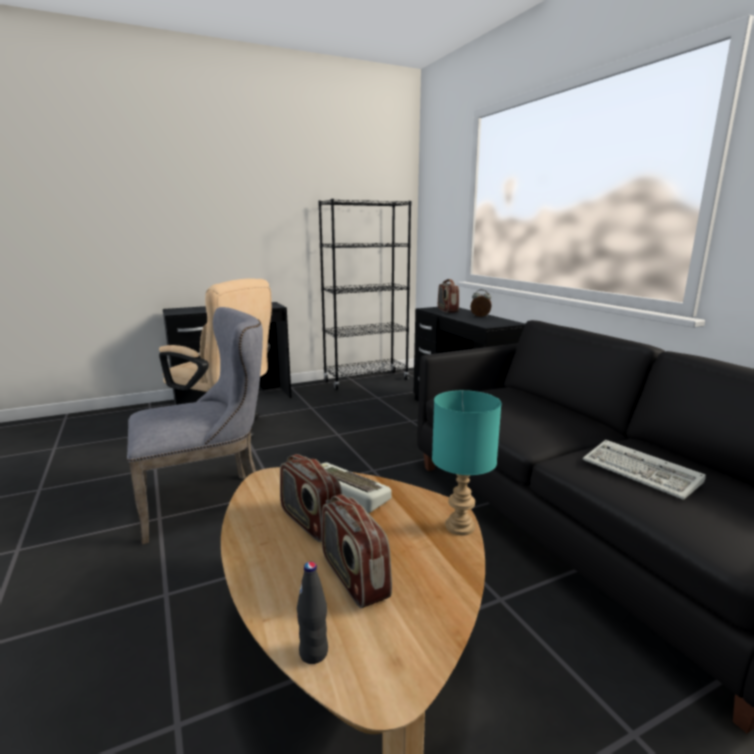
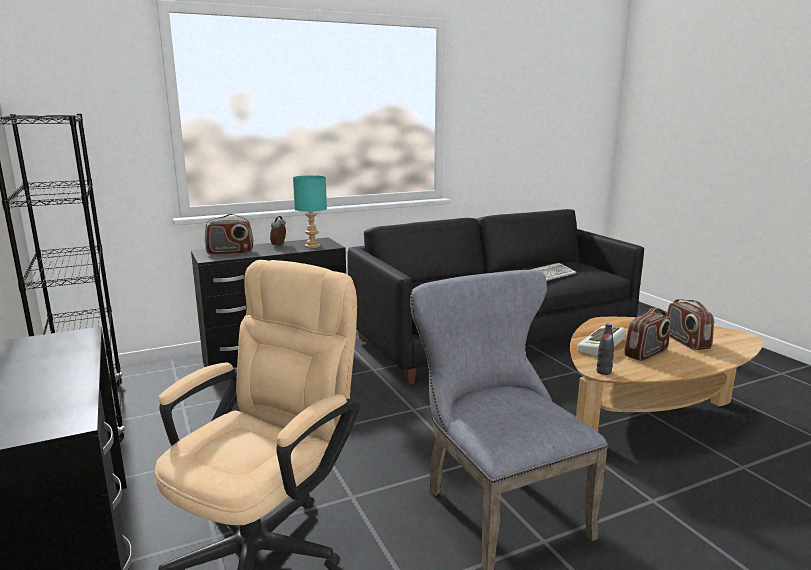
camera: 90 degrees left, 0 degrees up
(314, 653) = (742, 347): black bottle -> black bottle (603, 372)
(353, 577) = (685, 342): radio -> radio turned 105 degrees clockwise
(460, 526) = (617, 319): turquoise table lamp -> turquoise table lamp (311, 246)

